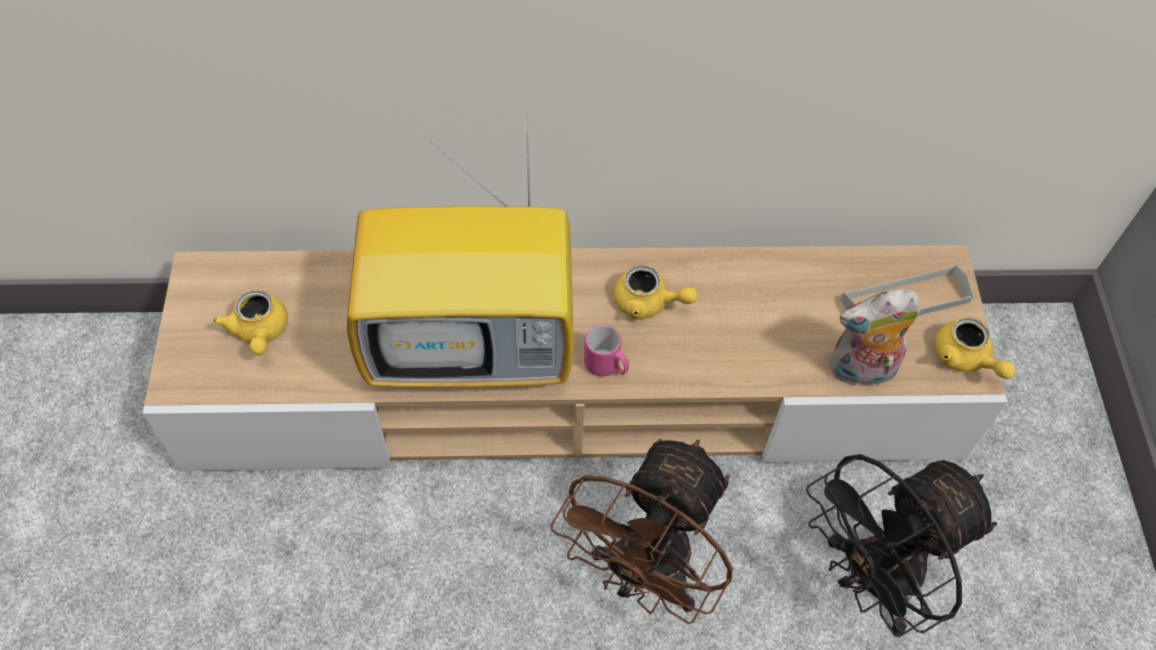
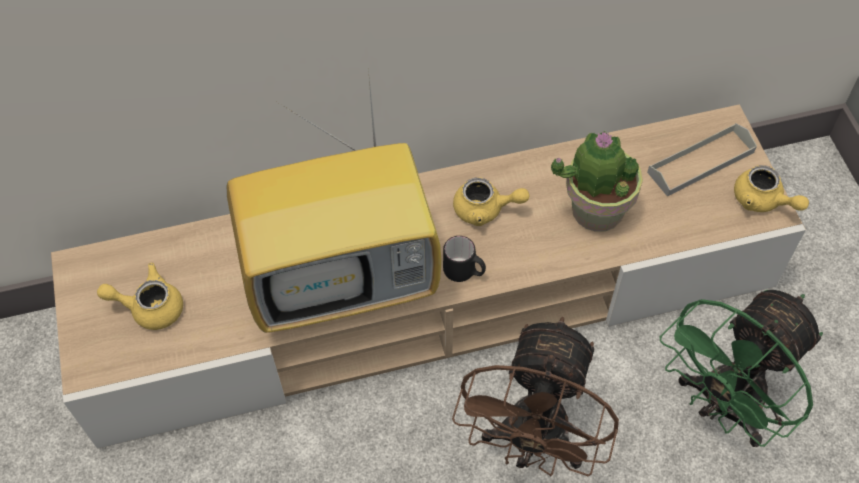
camera: 10 degrees left, 0 degrees up
(260, 332) = (150, 307): yellow teapot -> yellow teapot turned 120 degrees clockwise
(606, 367) = (464, 272): pink mug -> black mug
(772, 329) = (596, 209): none -> potted plant
(861, 371) = (679, 230): plush toy -> none
(871, 581) = (722, 407): black fan -> green fan

